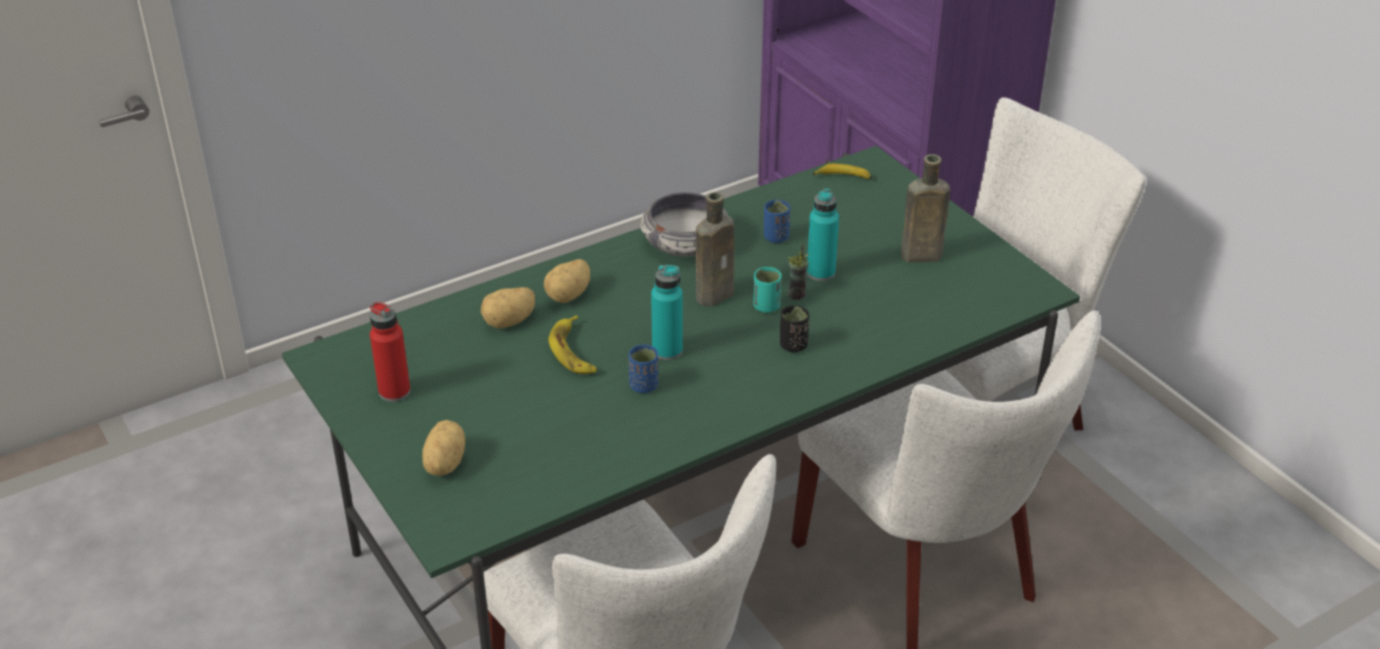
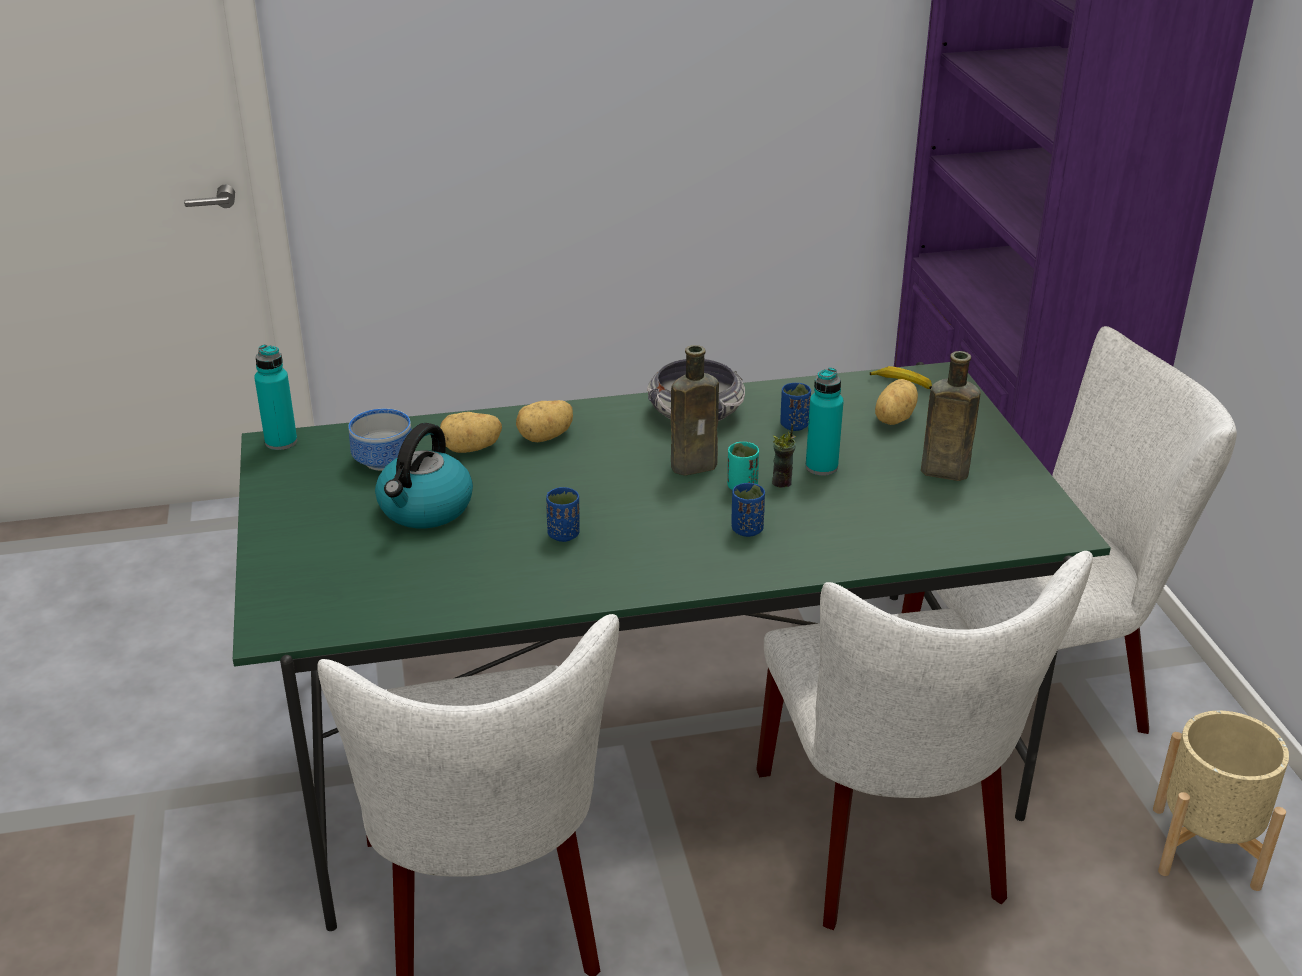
camera: 20 degrees right, 5 degrees down
(394, 392) = (318, 488): red bottle -> none
(437, 353) = (382, 462): none -> bowl
(443, 464) = (316, 562): potato -> potato (892, 418)
(507, 390) = (425, 509): none -> kettle
(574, 352) = (515, 488): banana -> none
(667, 351) = (610, 507): turquoise bottle -> turquoise bottle (281, 442)
(793, 345) = (747, 530): black cup -> blue cup
(1161, 513) = (1205, 846): none -> beige planter

